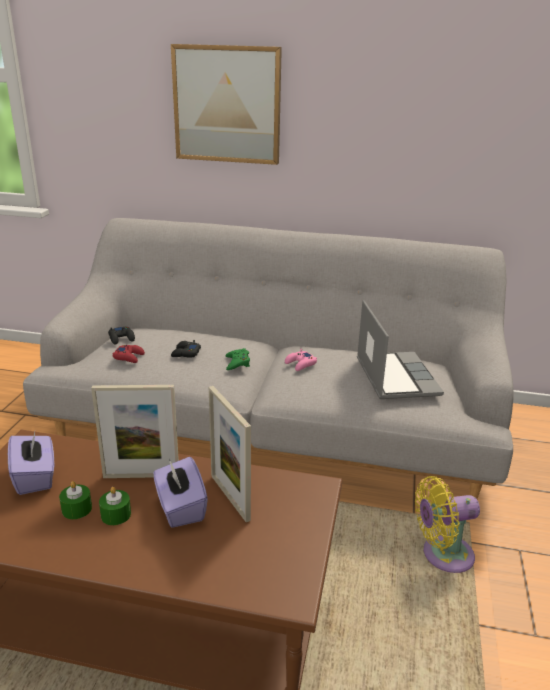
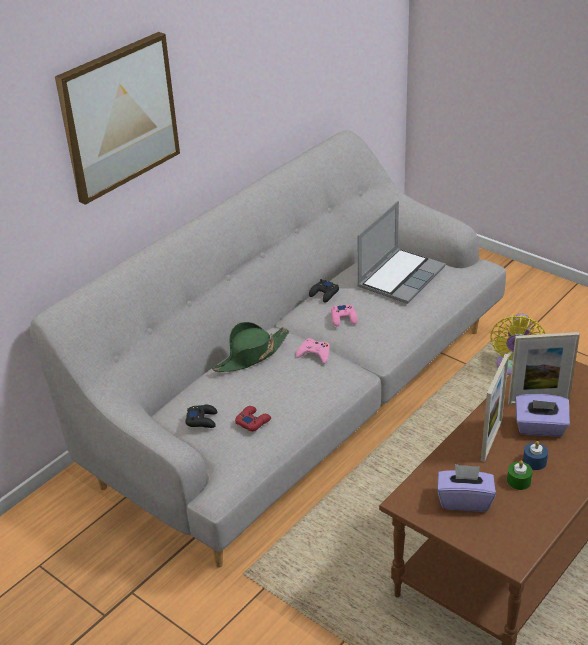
camera: 60 degrees left, 10 degrees up
(116, 514) = (534, 461): green candle -> blue candle
(185, 353) = (273, 381): black game controller -> black game controller (324, 294)
(214, 338) = (251, 355): none -> green hat
(237, 363) = (314, 354): green game controller -> pink game controller
(395, 377) = (400, 276): laptop -> laptop turned 105 degrees clockwise

